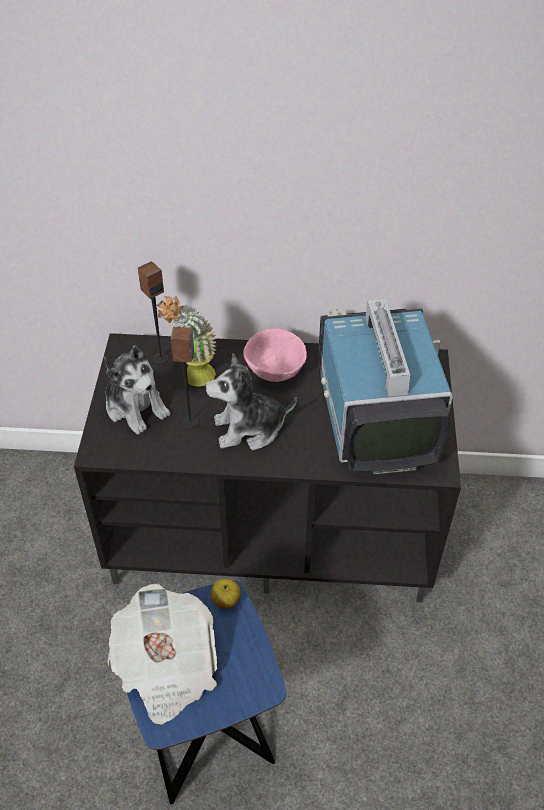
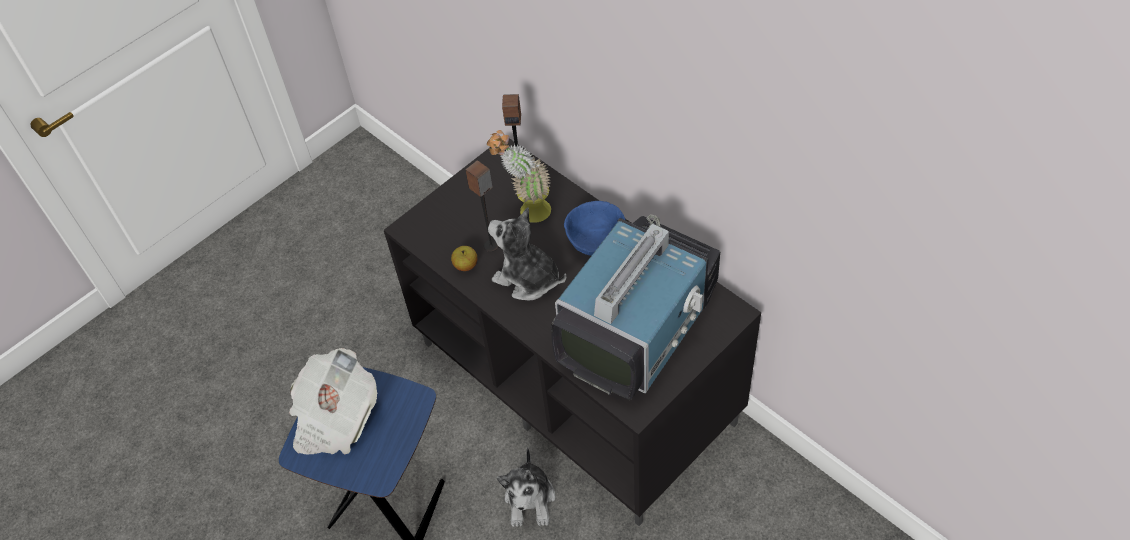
camera: 45 degrees right, 5 degrees up
(136, 407) = (465, 209): plush toy -> plush toy (530, 499)
(226, 600) = (414, 400): apple -> apple (465, 265)
(275, 370) = (596, 242): pink bowl -> blue bowl

